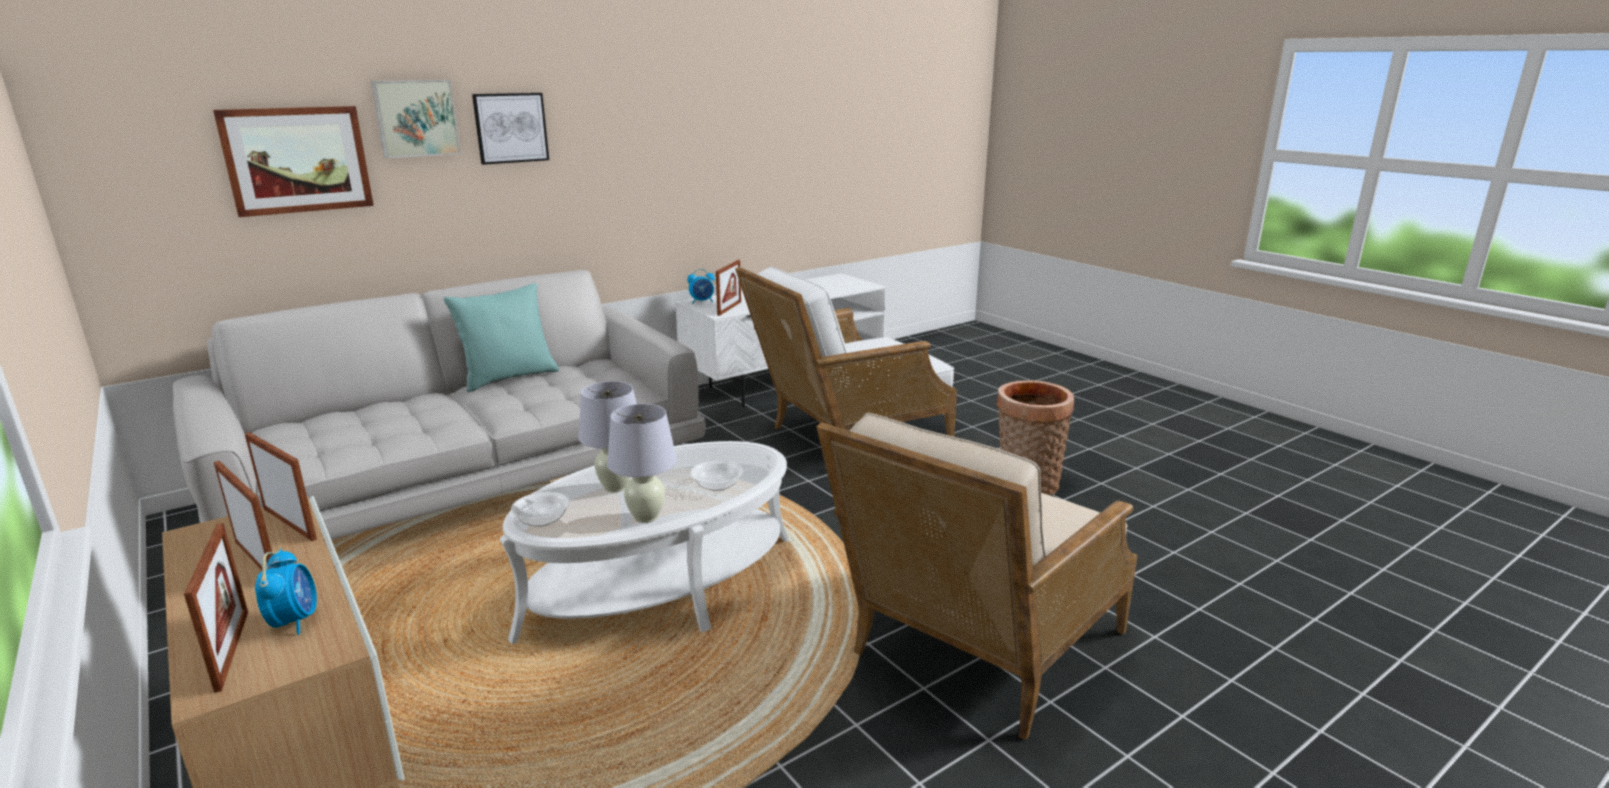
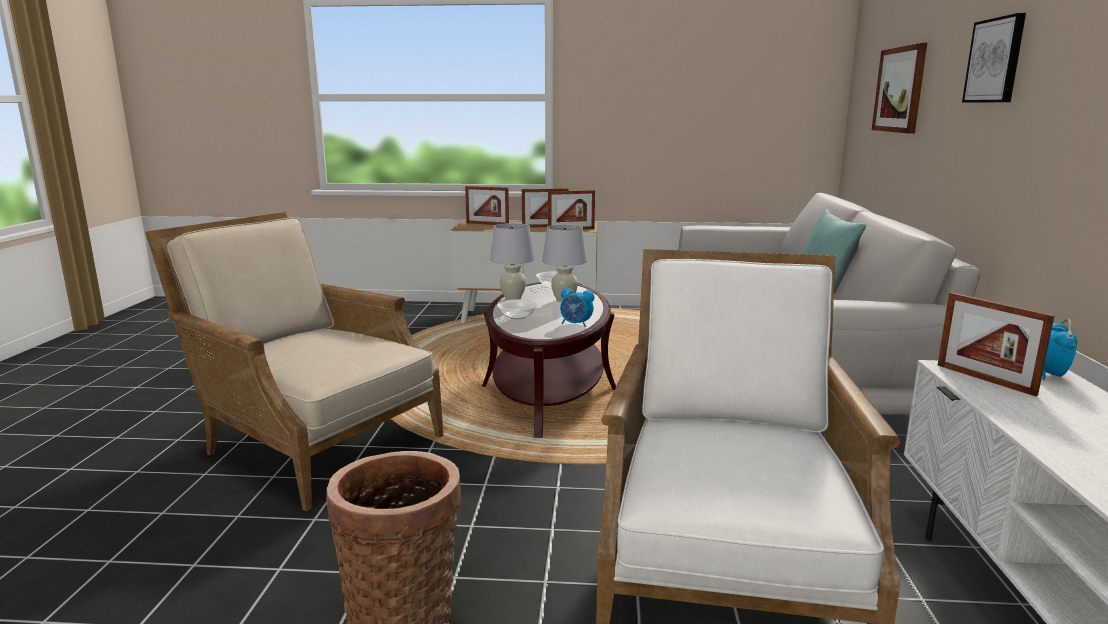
camera: 130 degrees right, 5 degrees down
(294, 621) = (490, 227): alarm clock -> alarm clock (576, 324)
(416, 118) = (948, 52): picture -> none
(661, 586) = (549, 387): white coffee table -> brown coffee table
(974, 652) = (310, 442): beige armchair -> beige armchair turned 45 degrees counterclockwise

